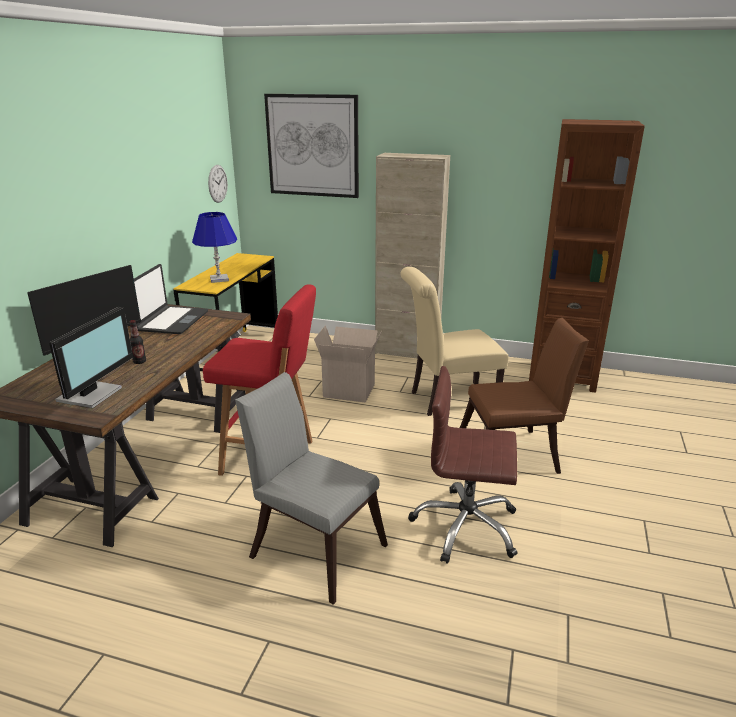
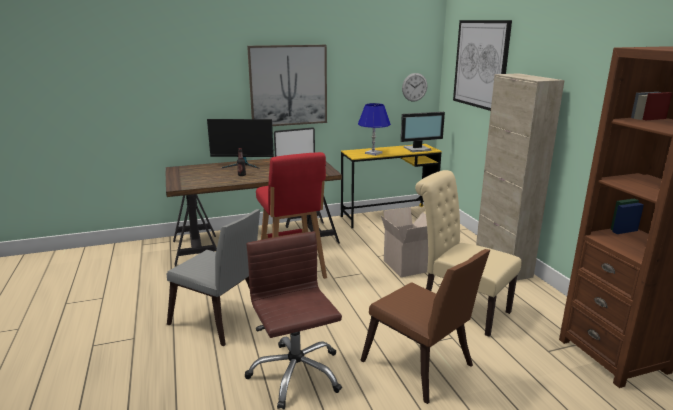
camera: 55 degrees right, 5 degrees down
(92, 394) = (196, 179): monitor -> monitor (418, 149)
(105, 209) = (288, 85): none -> picture
(313, 547) = (221, 320): grey chair -> grey chair turned 120 degrees clockwise

